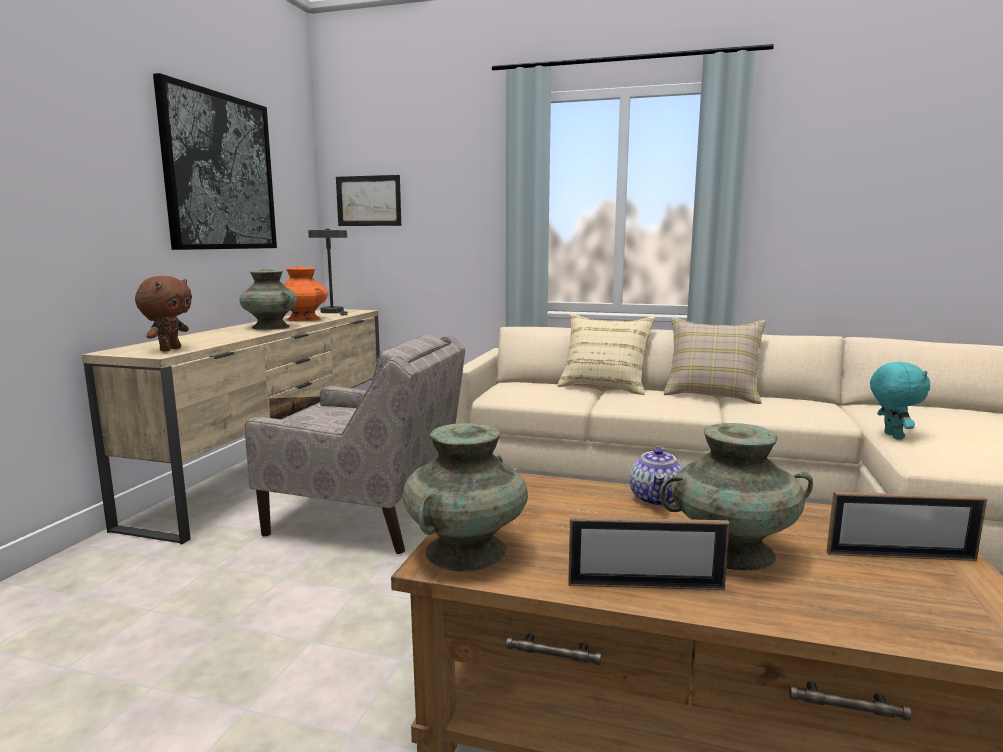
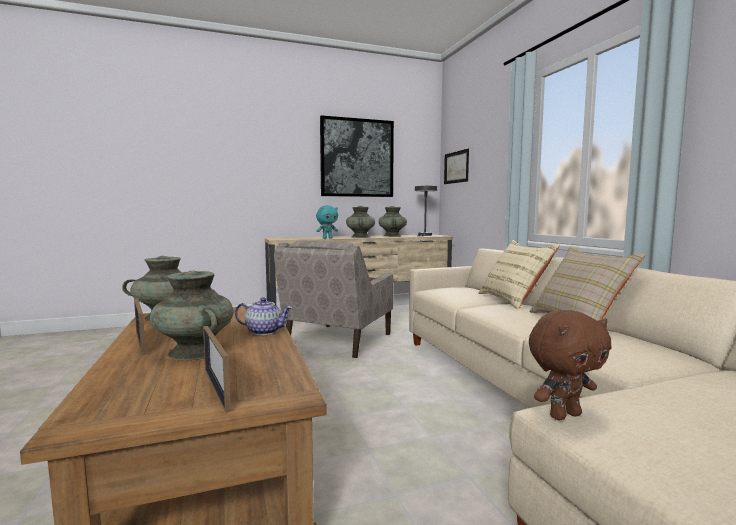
camera: 55 degrees right, 5 degrees down
(169, 349) = (287, 238): brown plush toy -> brown plush toy (564, 415)
(303, 319) = (392, 236): orange vase -> turquoise vase
(366, 515) = (338, 340): beige armchair -> beige armchair turned 45 degrees clockwise
(657, 499) = (264, 331): teapot -> teapot turned 150 degrees counterclockwise
(891, 436) = (625, 392): turquoise plush toy -> turquoise plush toy (327, 238)

